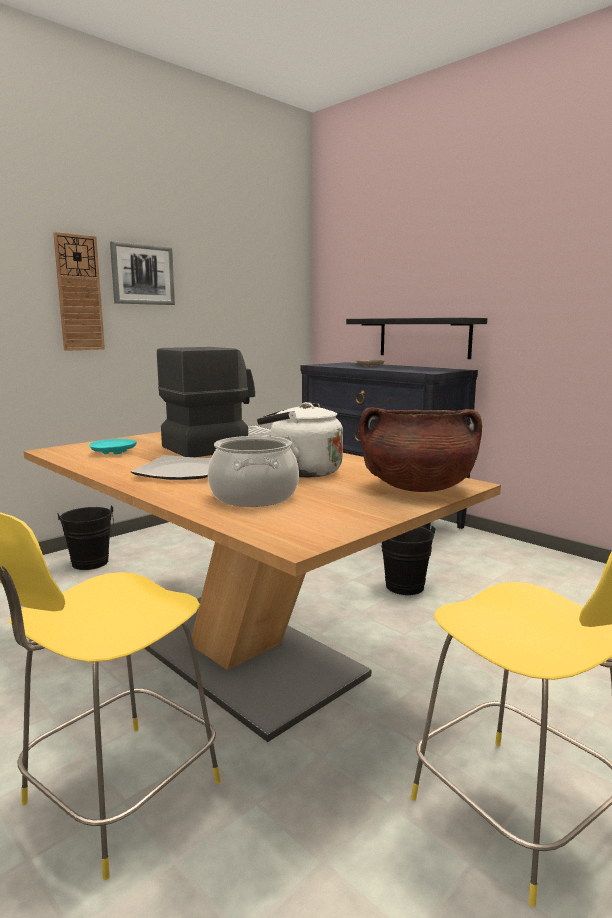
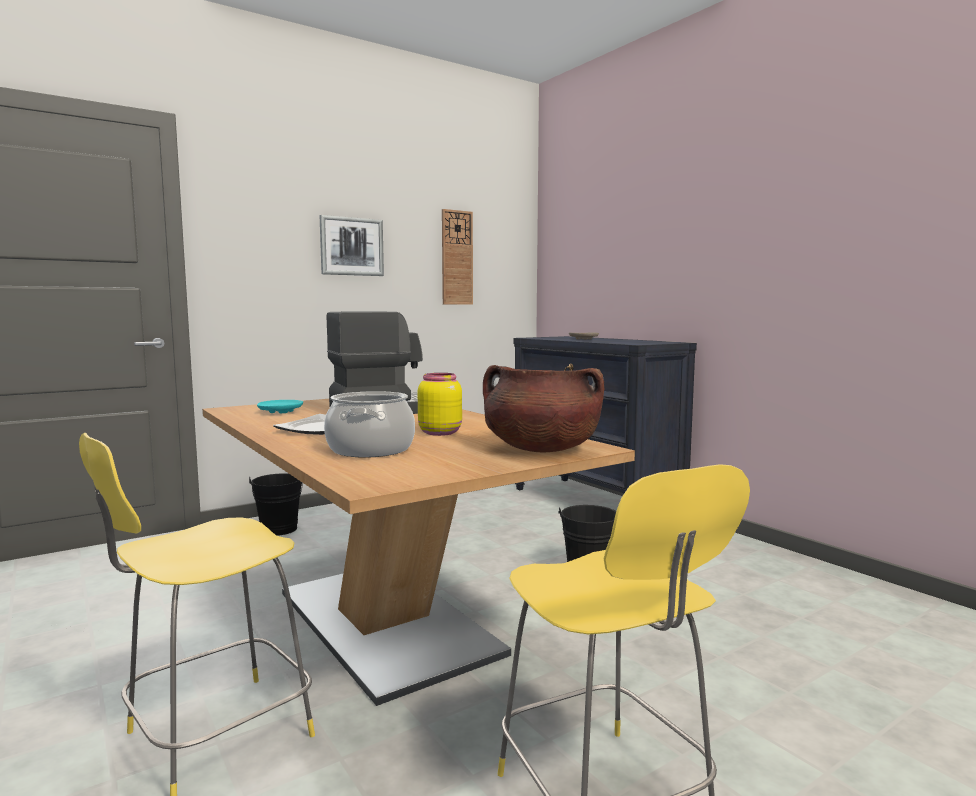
camera: 10 degrees right, 5 degrees down
(79, 293) = (287, 264): wall clock -> wall clock (457, 258)
(301, 472) = (440, 432): white kettle -> yellow jar
(424, 337) = (643, 309): black shelf -> none

